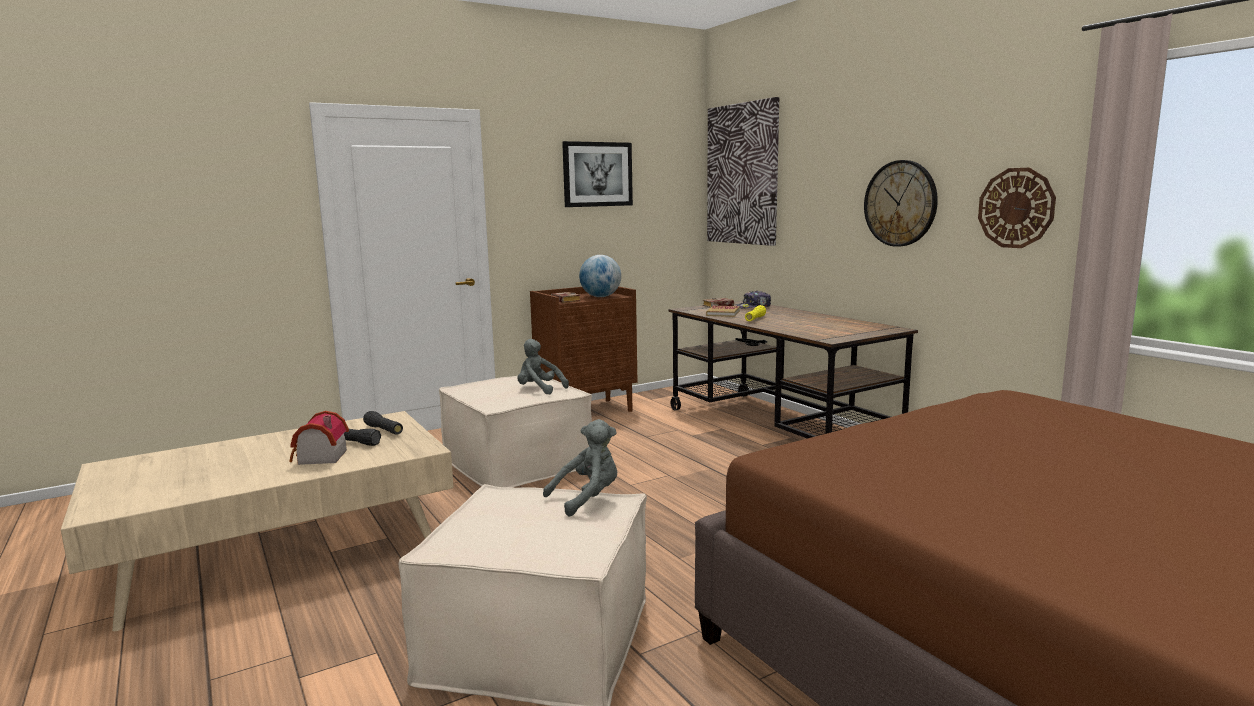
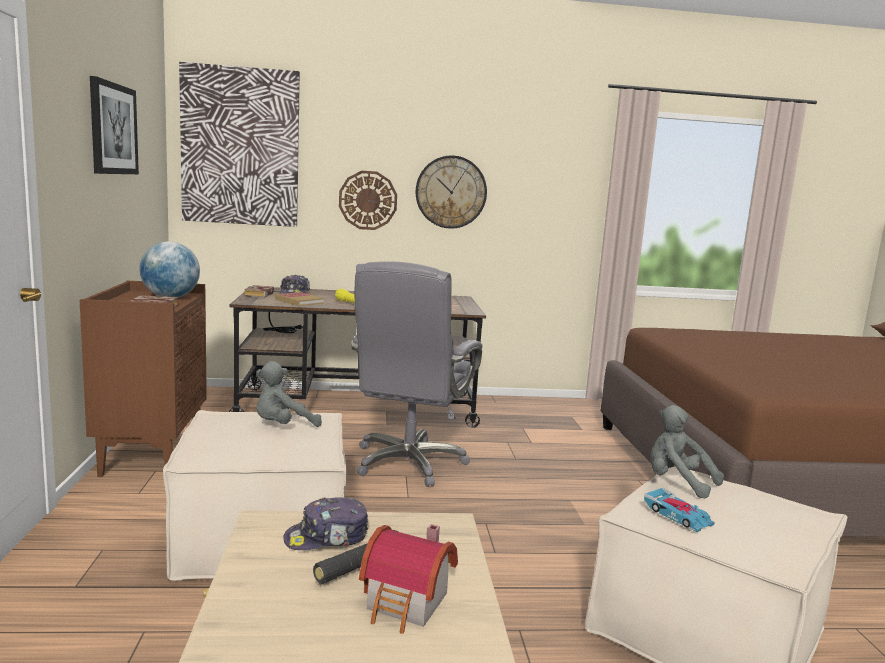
camera: 65 degrees left, 0 degrees up
(384, 430) = (327, 538): black flashlight -> cap
(505, 504) = (678, 515): none -> toy car
(587, 499) = (677, 482): grey plush toy -> grey plush toy turned 45 degrees counterclockwise
(699, 469) = (409, 461): none -> grey office chair
(1016, 208) = (550, 201): wall clock -> wall clock (368, 200)

